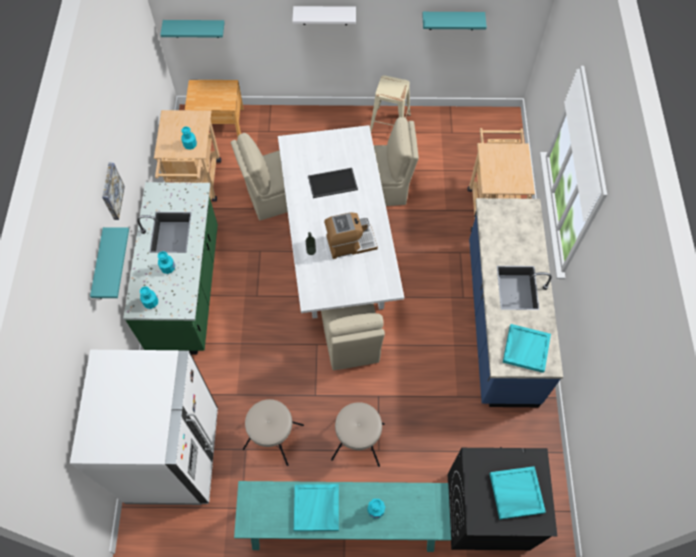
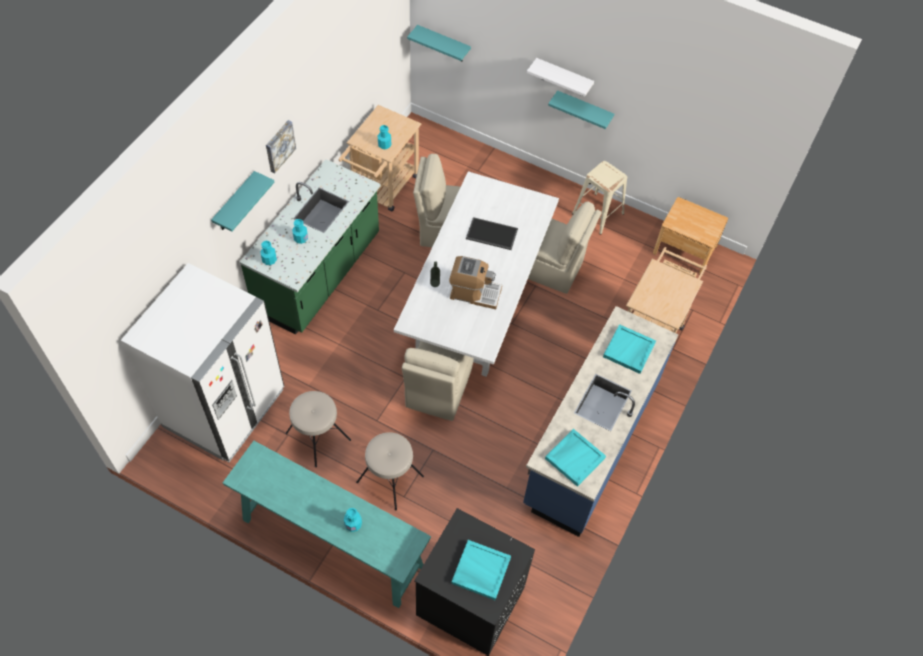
camera: 25 degrees right, 5 degrees down
(218, 122) = (436, 142): brown nightstand -> brown nightstand (684, 249)
(317, 508) = (304, 496): turquoise tray -> turquoise tray (629, 350)
(452, 20) = (684, 132): turquoise shelf -> turquoise shelf (584, 110)

